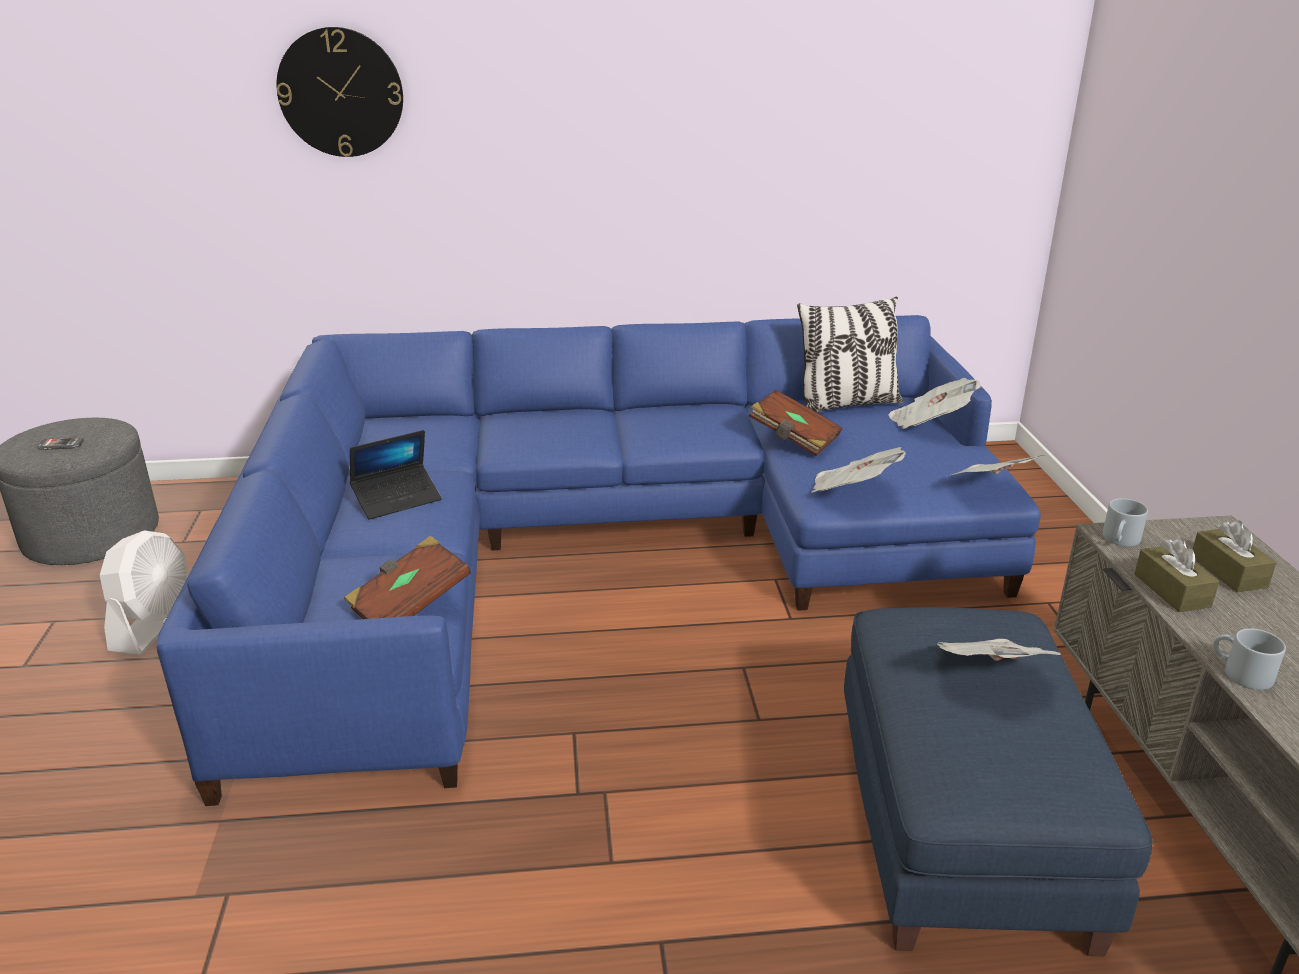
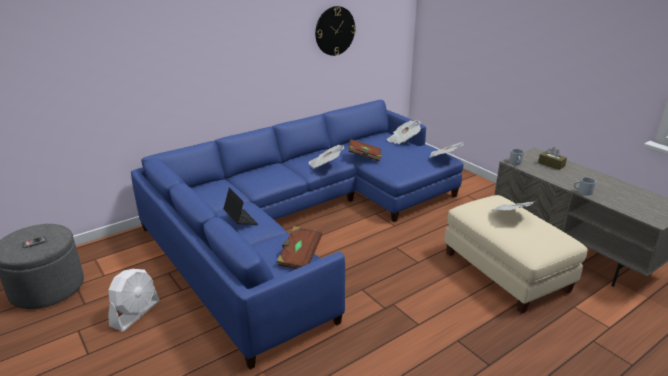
camera: 30 degrees left, 0 degrees up
(155, 624) = (135, 313): white fan -> white fan turned 45 degrees clockwise
(341, 93) = (141, 37): wall clock -> wall clock (335, 31)
(397, 499) = (240, 220): laptop -> laptop turned 60 degrees counterclockwise
(847, 405) = (368, 140): pillow -> none
(852, 491) = (404, 171): newspaper -> newspaper (325, 165)
(961, 827) = (506, 272): blue ottoman -> beige ottoman
(1171, 590) = (544, 174): brown tissue box -> none

